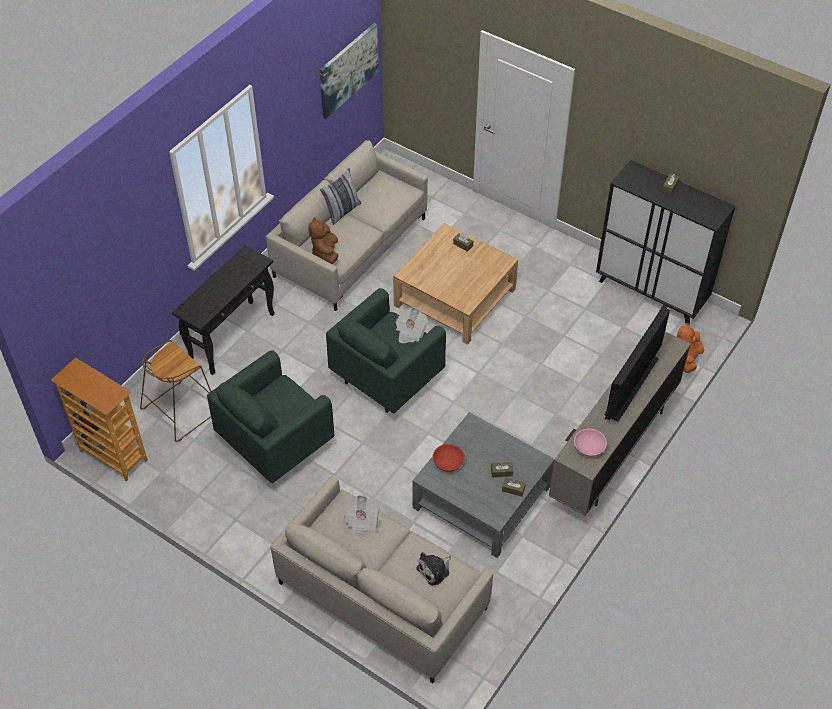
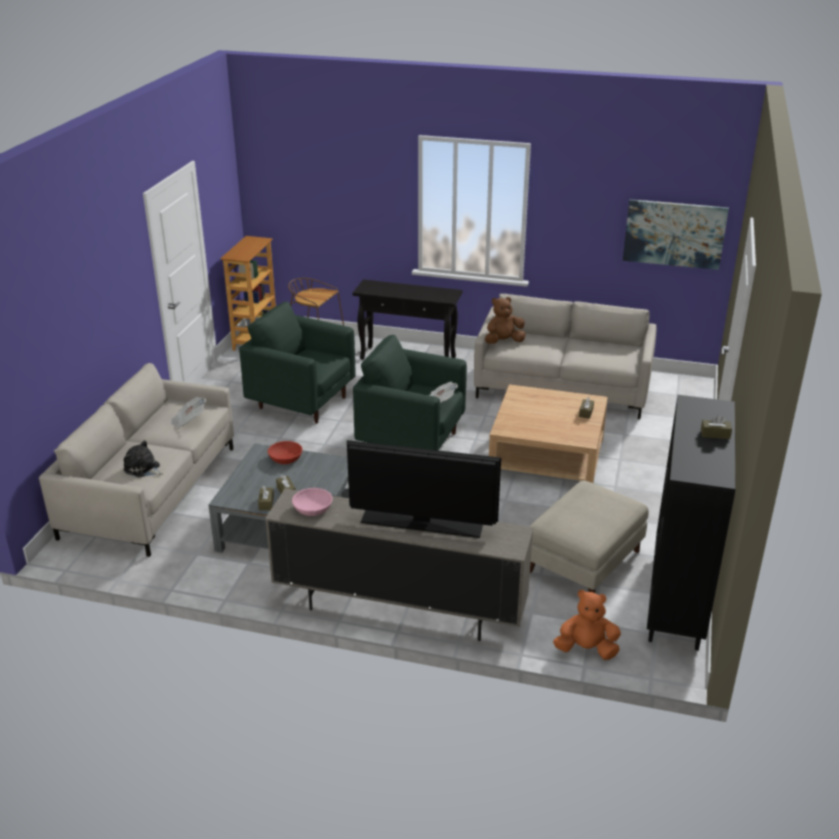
camera: 70 degrees right, 20 degrees down
(342, 211) = (565, 339): pillow -> none
(597, 326) = (584, 562): none -> beige ottoman

